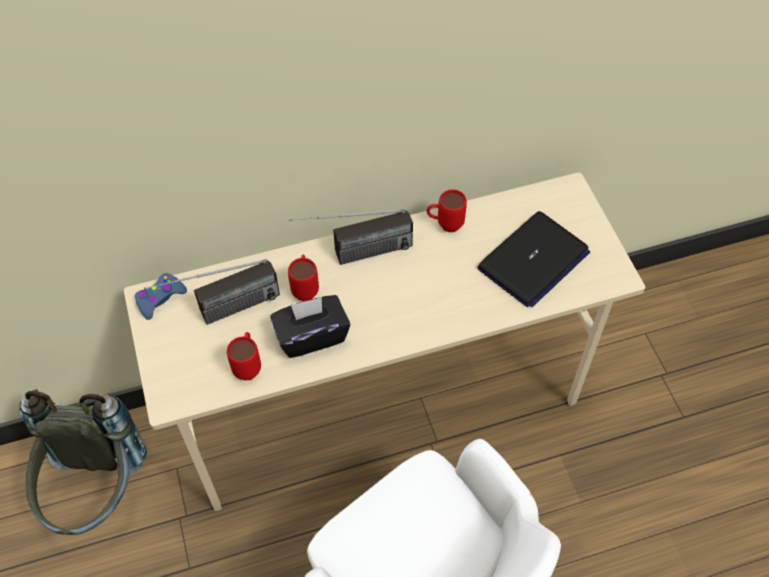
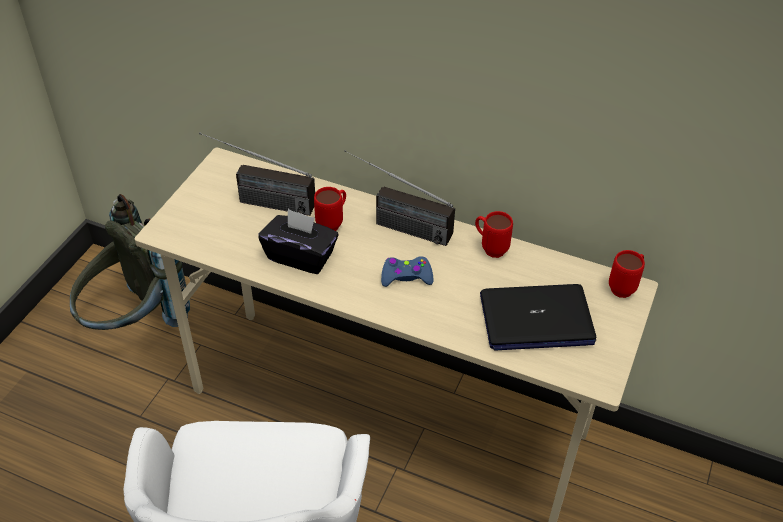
camera: 40 degrees right, 10 degrees down
(160, 298) = (229, 167): blue game controller -> blue game controller (406, 276)
(248, 365) = (236, 245): red mug -> red mug (625, 287)

